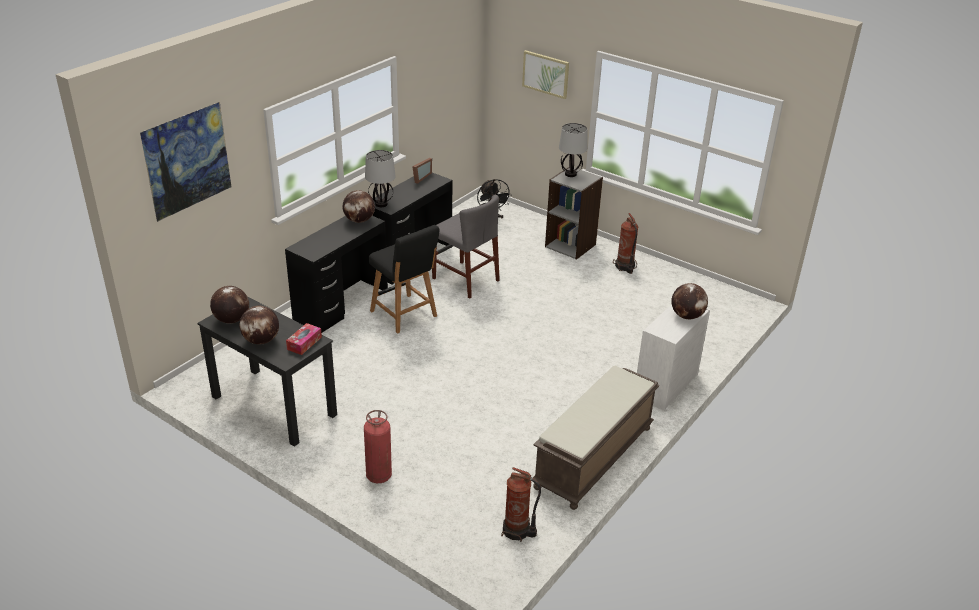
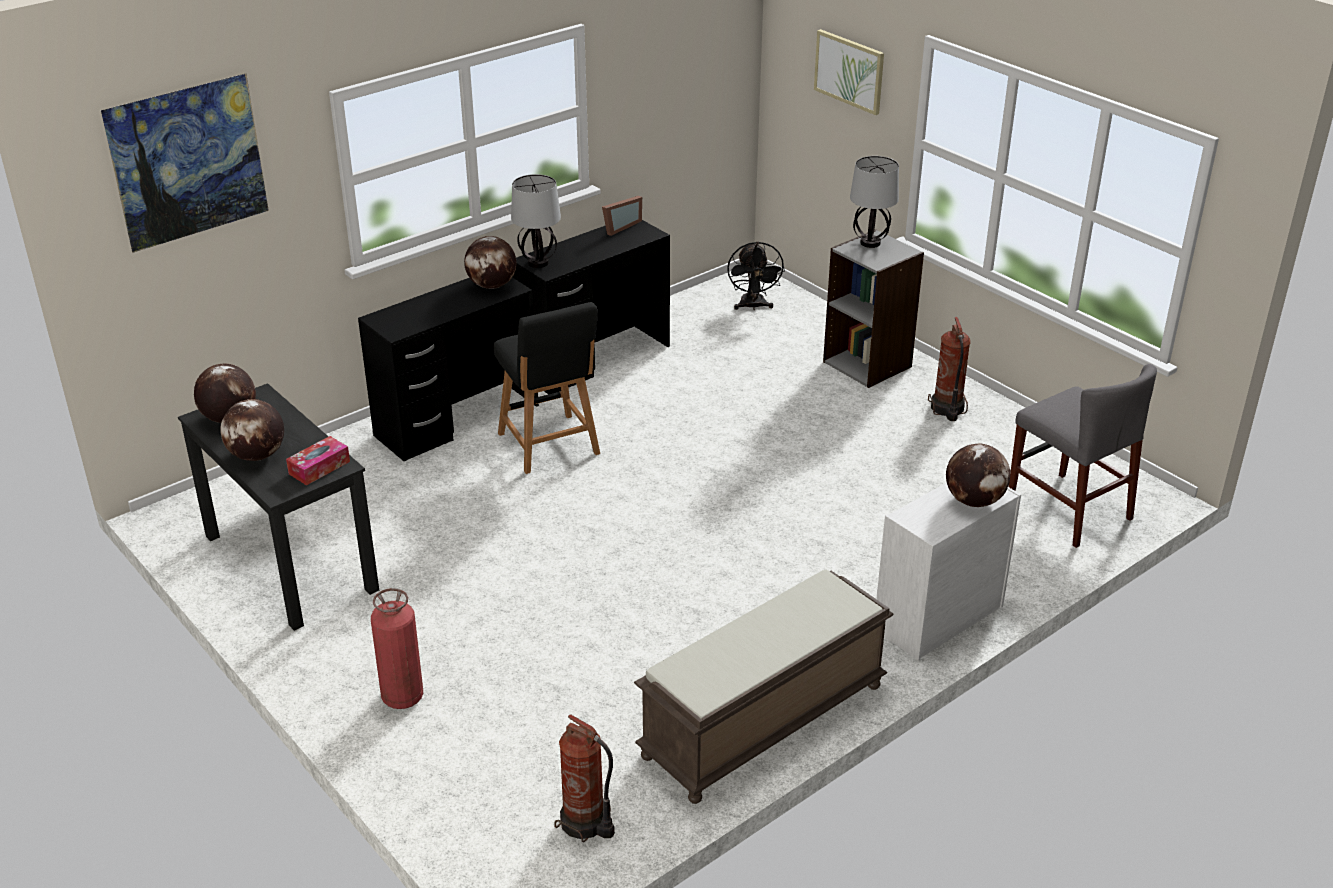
camera: 15 degrees right, 0 degrees up
(465, 279) = (670, 400): grey chair -> grey chair (1068, 509)

